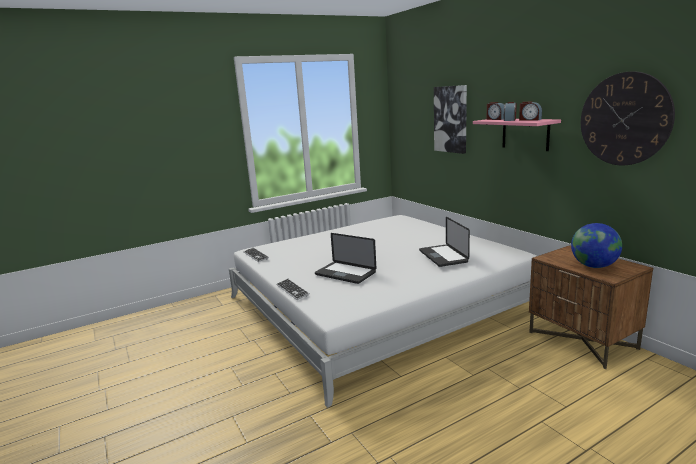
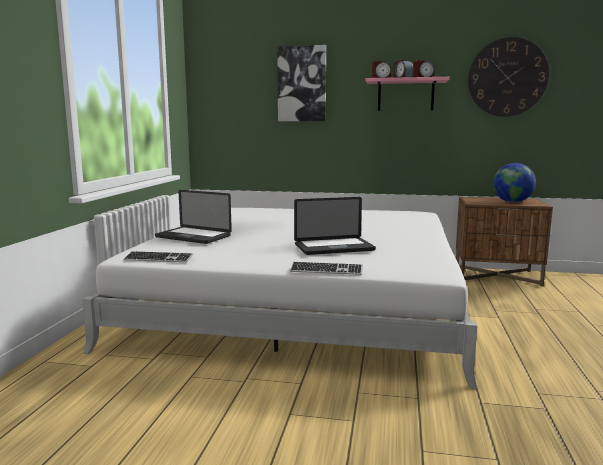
camera: 50 degrees left, 5 degrees down
(443, 256) = (378, 221): laptop -> laptop (193, 236)

